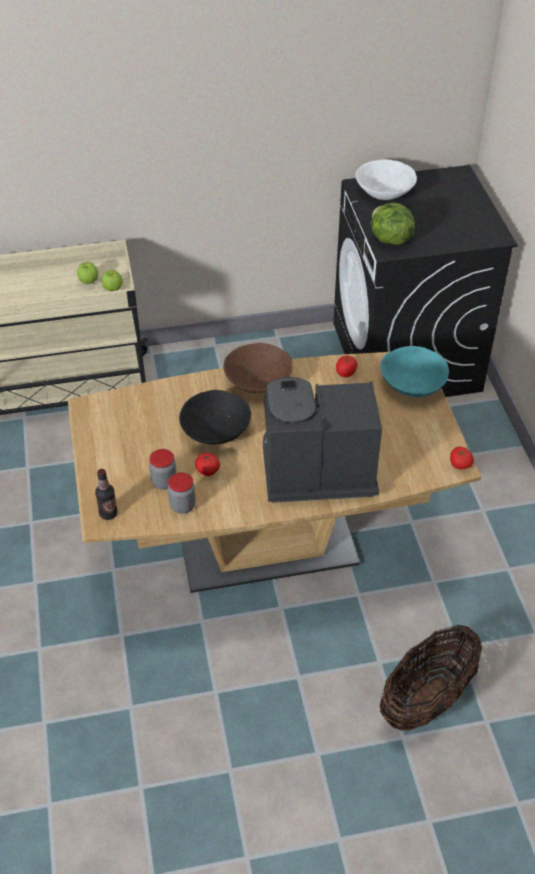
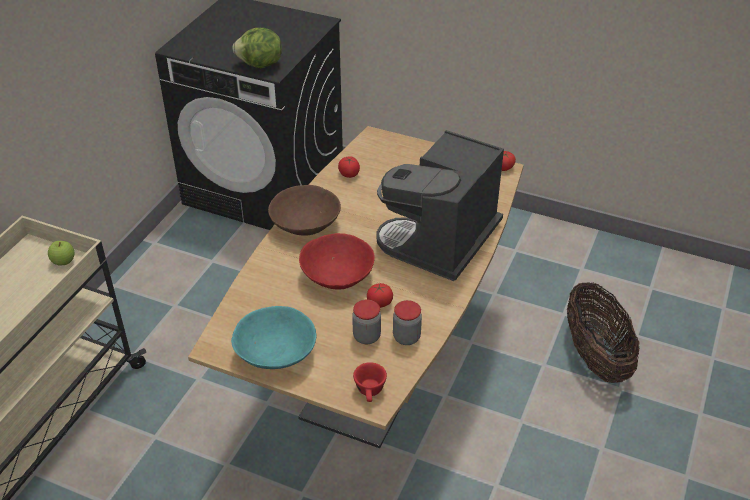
camera: 55 degrees left, 5 degrees down
(89, 281) = (30, 273): apple -> none
(108, 513) = (370, 392): bottle -> red cup
(216, 431) = (337, 276): black bowl -> red bowl
(385, 192) = (201, 41): white bowl -> none
(412, 385) = (398, 149): turquoise bowl -> turquoise bowl (275, 353)

